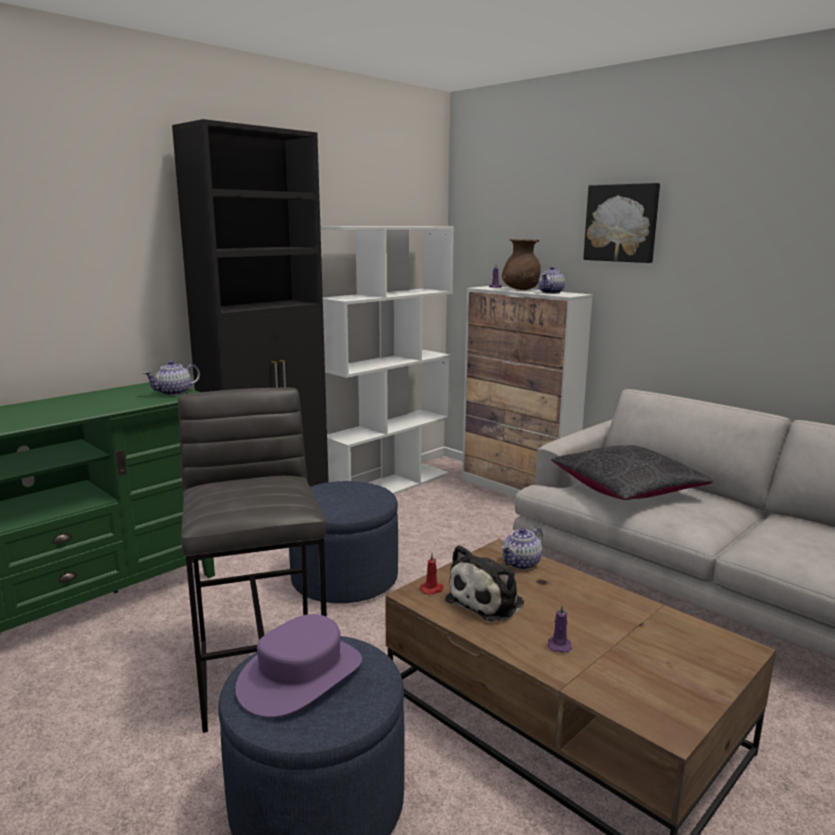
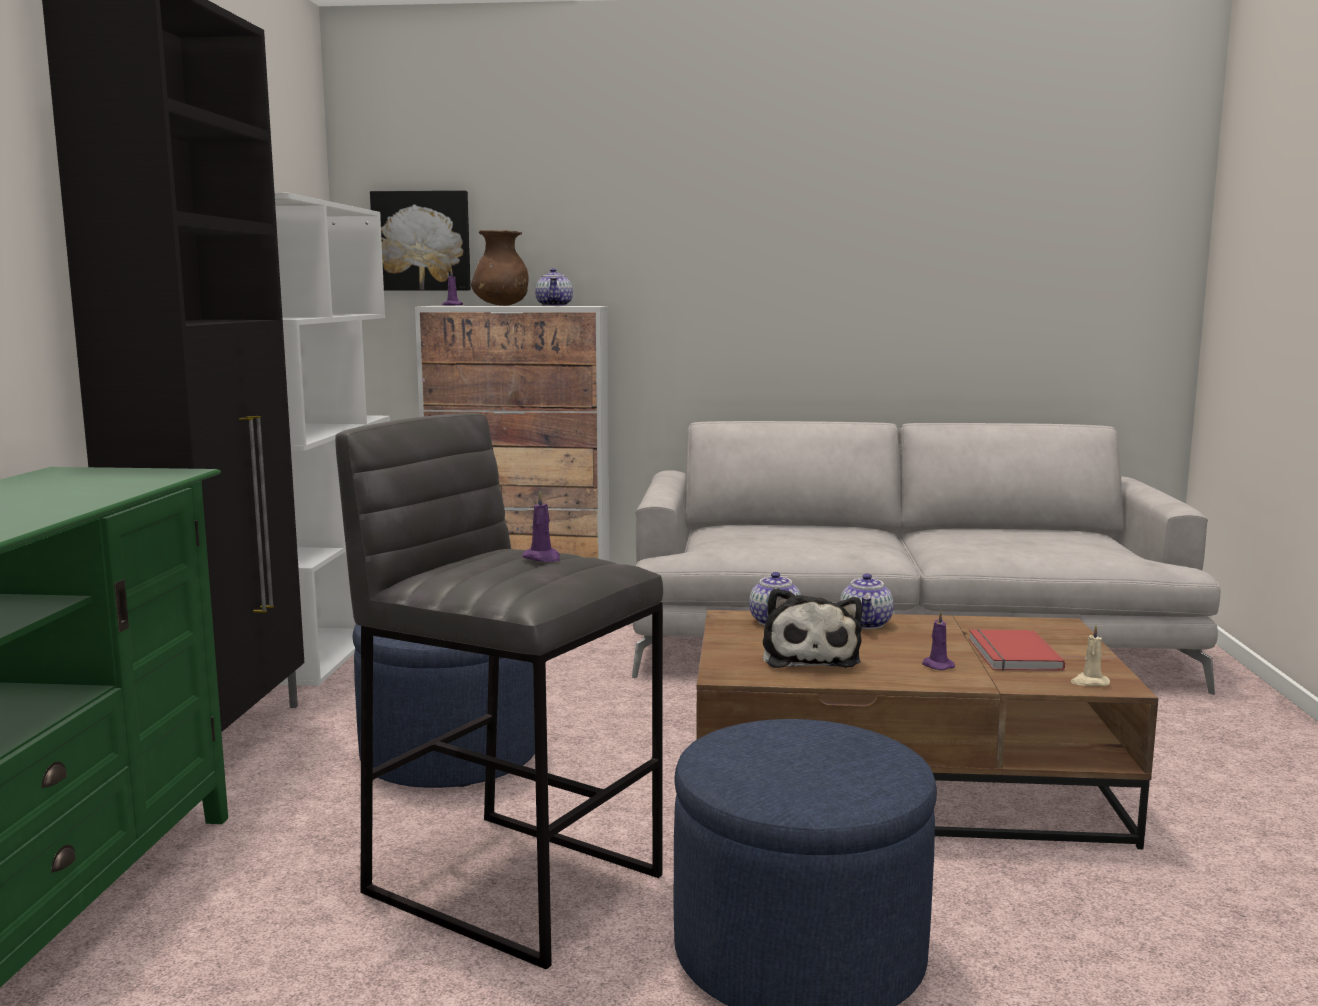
camera: 40 degrees left, 5 degrees down
(174, 393) = (143, 474): teapot -> teapot (866, 624)
(260, 492) = (543, 558): none -> purple candle
(300, 676) = (786, 759): purple hat -> none
(432, 589) = (736, 665): red candle -> none
(622, 223) = (637, 209): picture -> picture (422, 241)
(626, 489) = (760, 538): black pillow -> none
(637, 660) = (1010, 654): none -> red book
(650, 715) = (1089, 682): none -> beige candle

